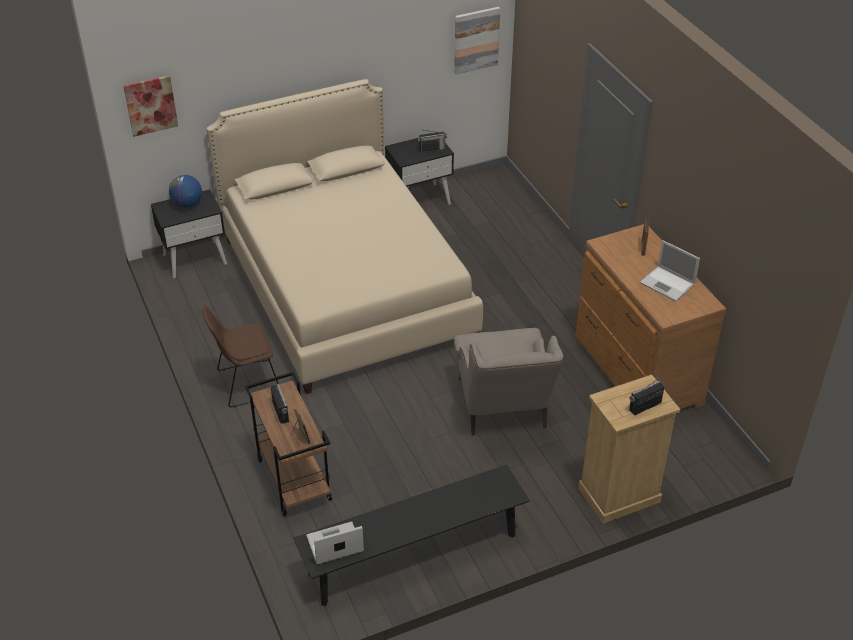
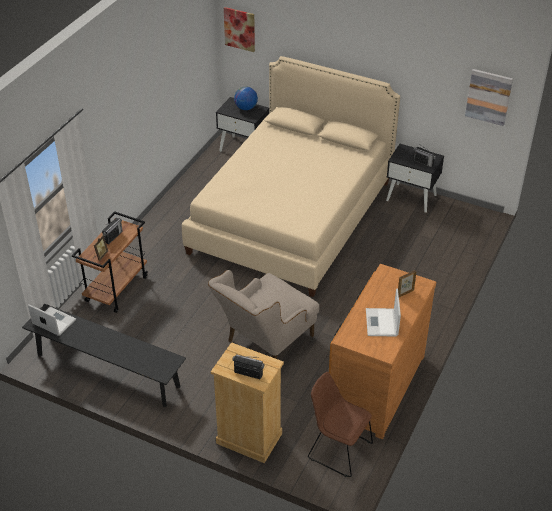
camera: 50 degrees right, 0 degrees up
(246, 384) = (169, 227): brown chair -> brown chair (338, 449)

